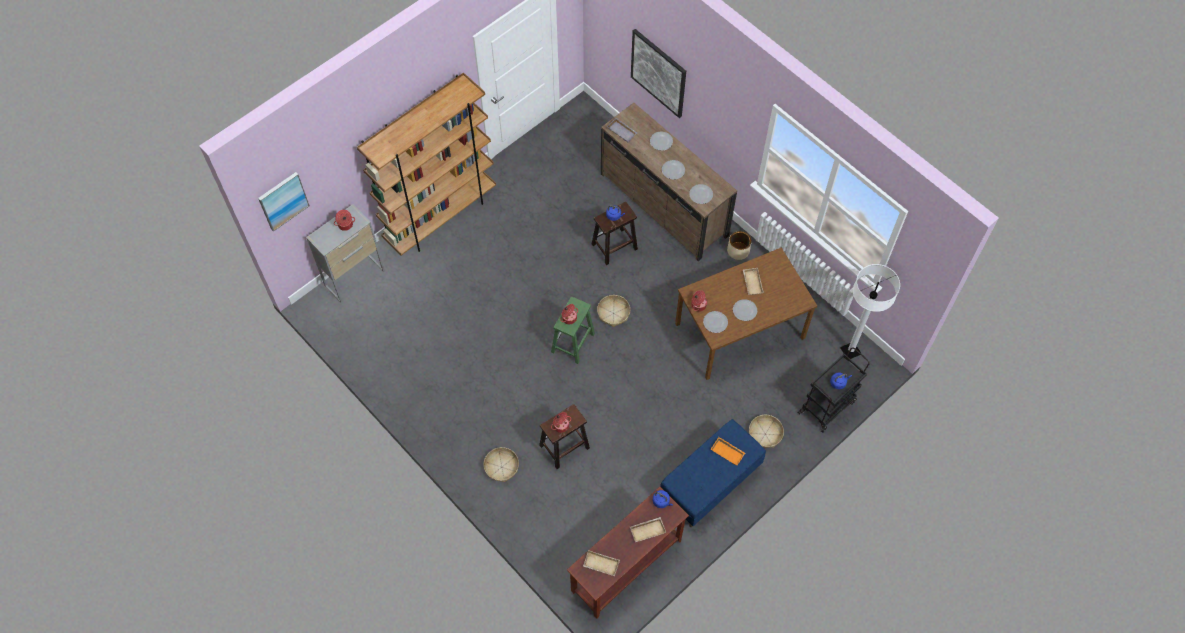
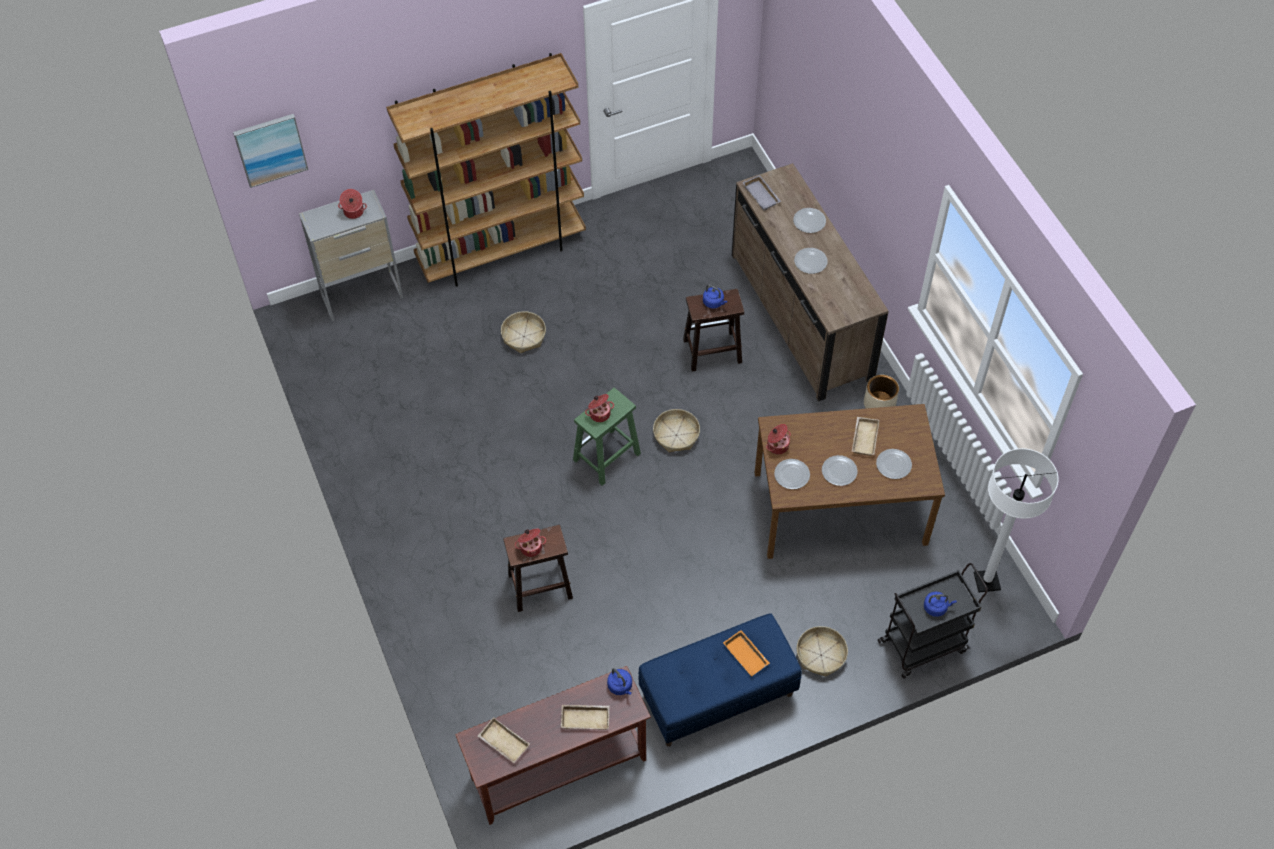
camera: 20 degrees right, 5 degrees down
(501, 467) = (447, 586): basket -> basket (524, 336)
(658, 73) = (829, 126): picture -> none
(700, 195) = (835, 302): plate -> plate (893, 465)

